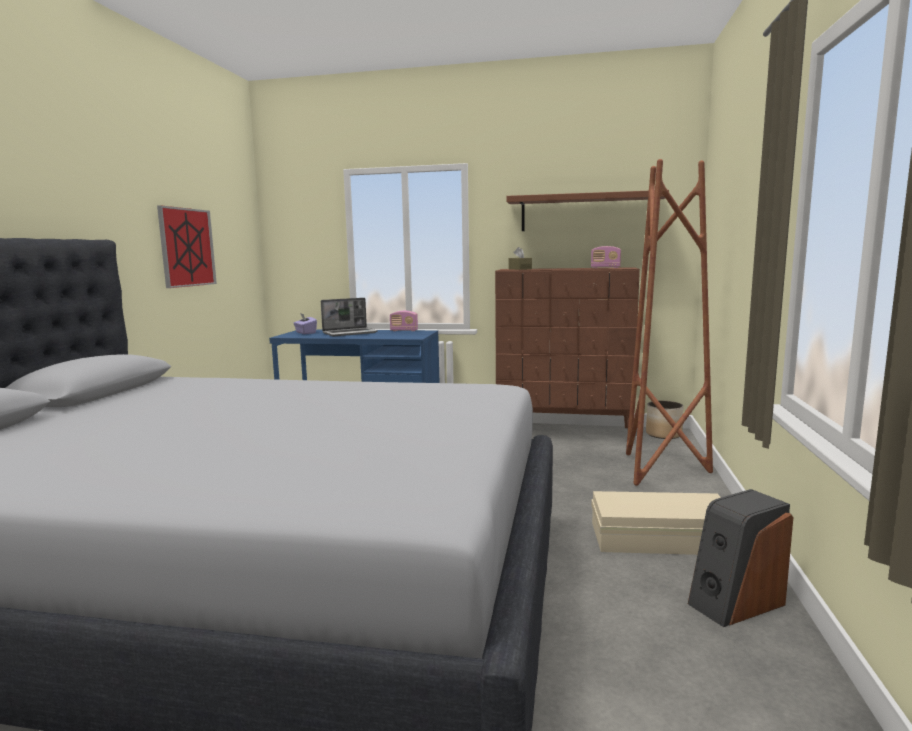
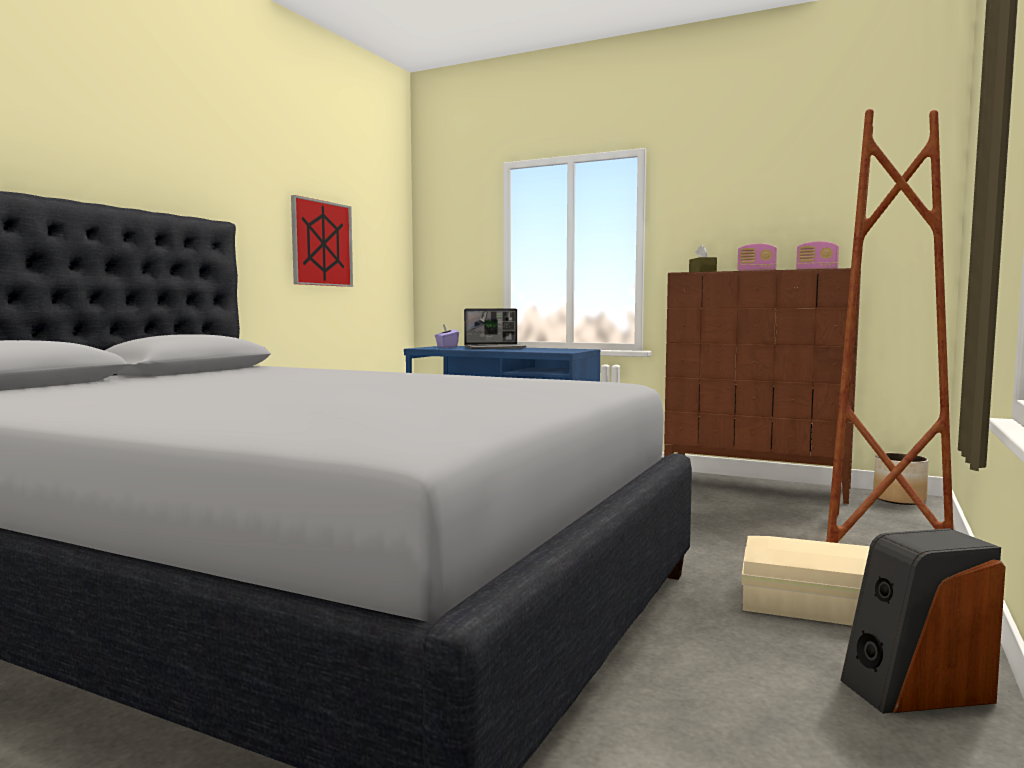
camera: 15 degrees right, 5 degrees down
(404, 330) = (559, 348): radio -> radio (756, 271)
(584, 212) = (793, 202): brown shelf -> none

